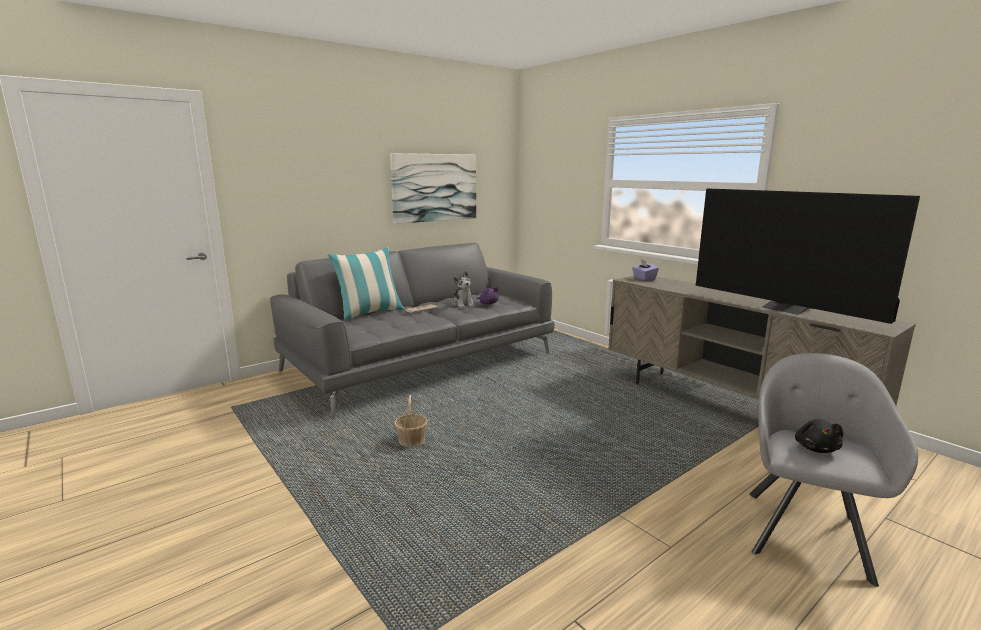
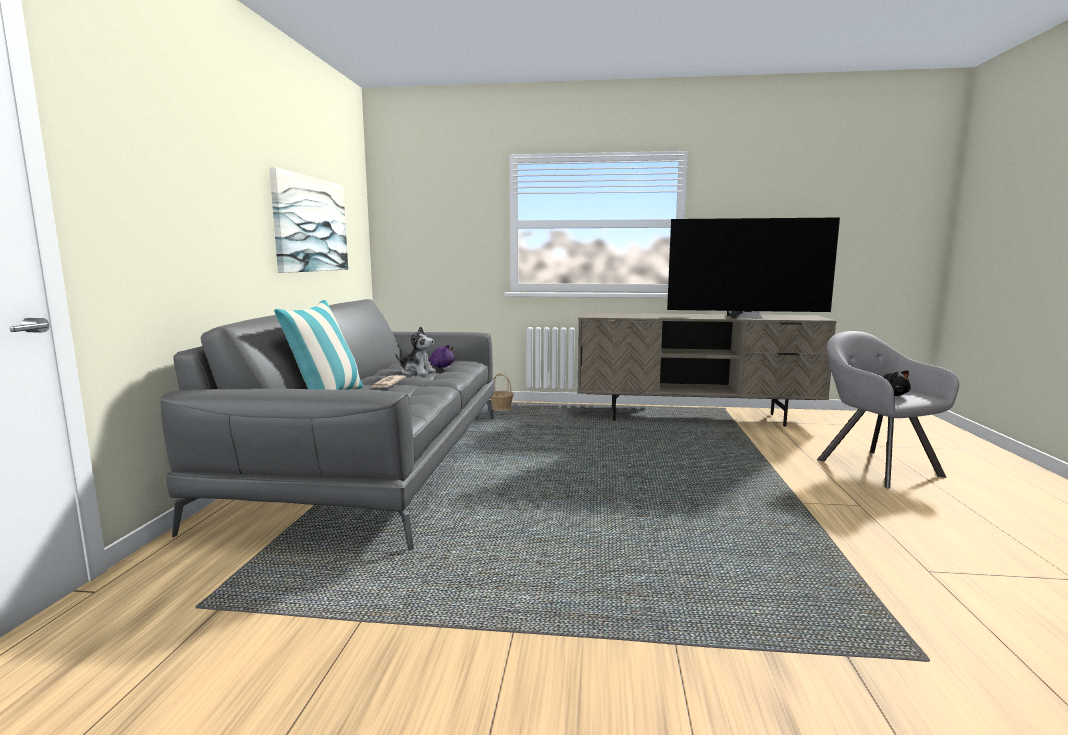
camera: 45 degrees left, 5 degrees down
(412, 440) = (549, 528): basket -> basket (501, 409)
(644, 278) = (597, 314): purple tissue box -> none

